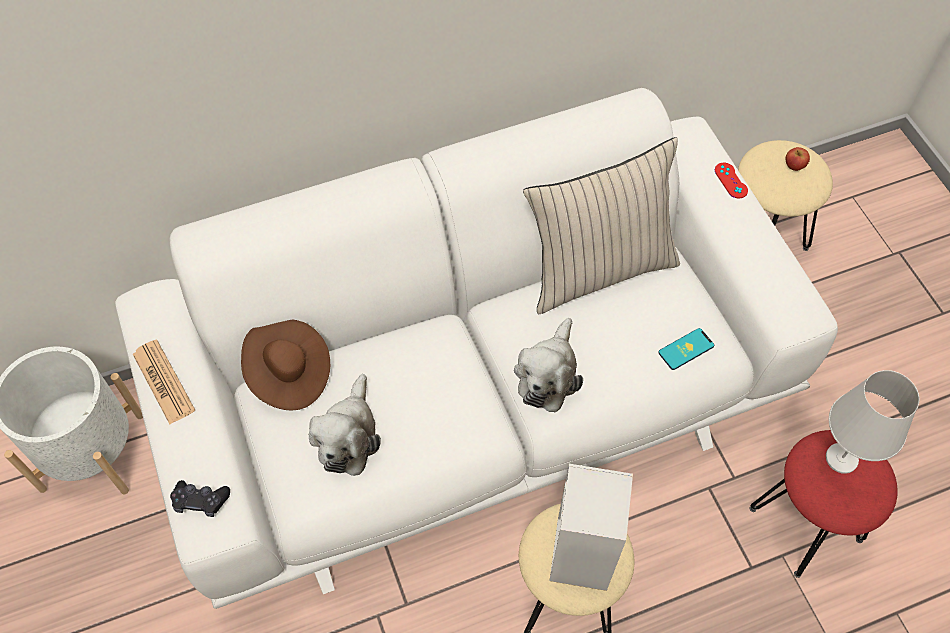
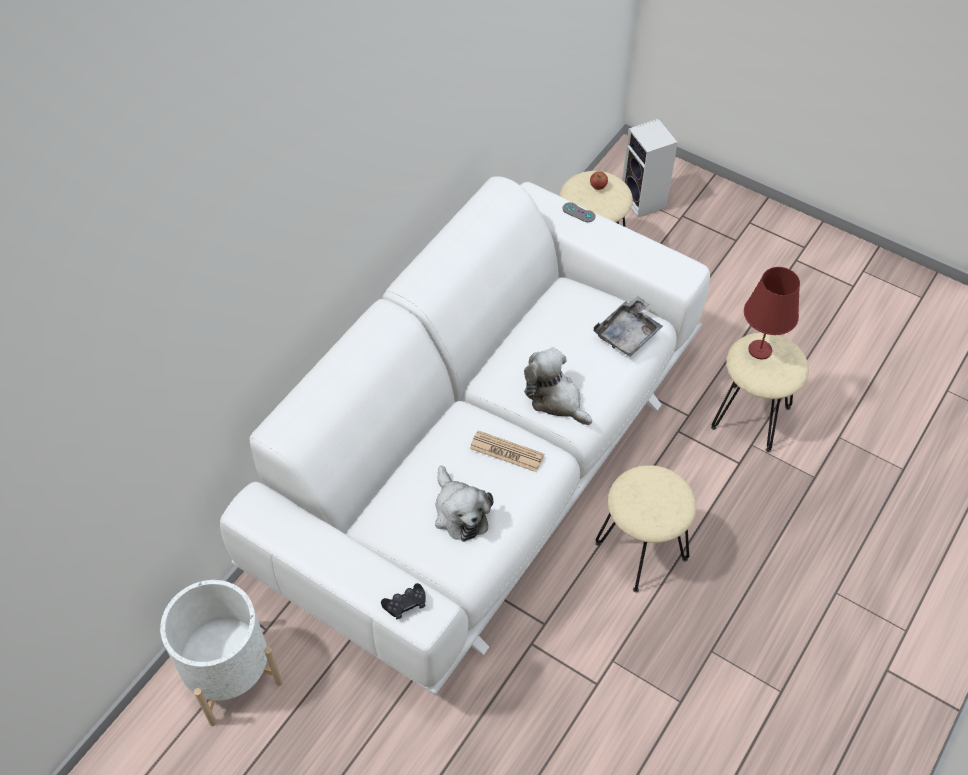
camera: 35 degrees left, 5 degrees down
(163, 382) = (310, 549): newspaper -> newspaper (506, 452)
(288, 375) = (384, 500): brown hat -> none
(548, 374) = (555, 399): plush toy -> plush toy turned 150 degrees clockwise
(583, 558) = (659, 499): speaker -> speaker (645, 201)
(598, 269) = (532, 317): beige pillow -> none
(686, 349) = (628, 334): phone -> grey tray
(731, 180) = (578, 212): red game controller -> grey game controller
(806, 523) = (751, 417): red stool -> beige stool
(841, 458) = (759, 350): white table lamp -> red table lamp

